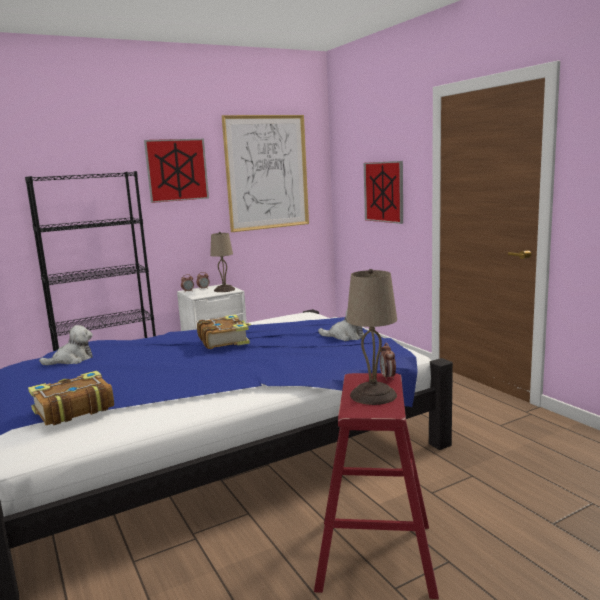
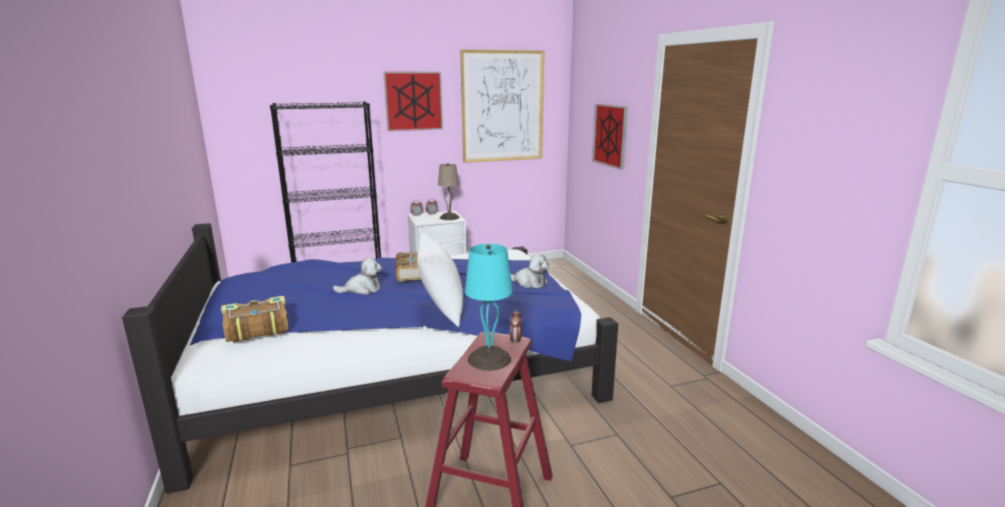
camera: 10 degrees right, 5 degrees up
(72, 360) = (284, 277): plush toy -> plush toy (362, 289)
(273, 370) = (441, 312): none -> white pillow
(372, 395) = (488, 359): beige table lamp -> turquoise table lamp

